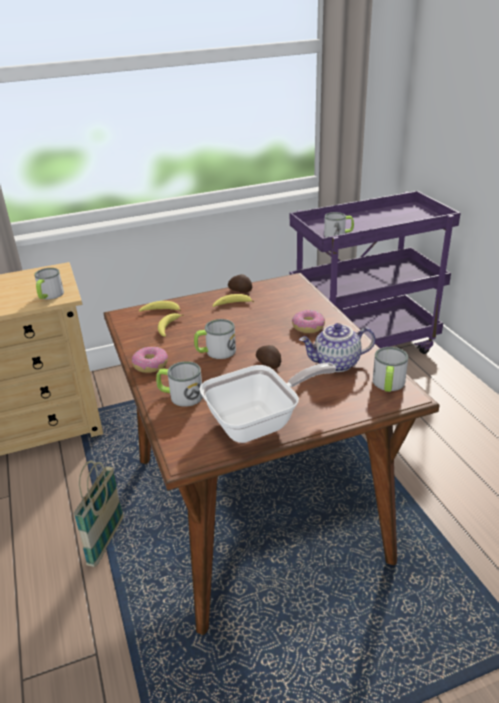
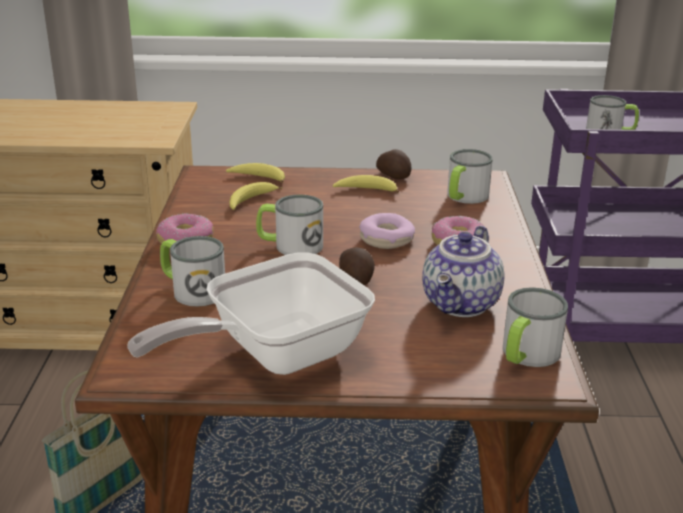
camera: 20 degrees right, 5 degrees down
(49, 296) = (137, 135): mug -> mug (464, 197)
(260, 423) = (274, 355): frying pan -> frying pan turned 150 degrees clockwise
(267, 334) = (386, 239): none -> donut
(336, 364) = (462, 304): teapot -> teapot turned 75 degrees counterclockwise

